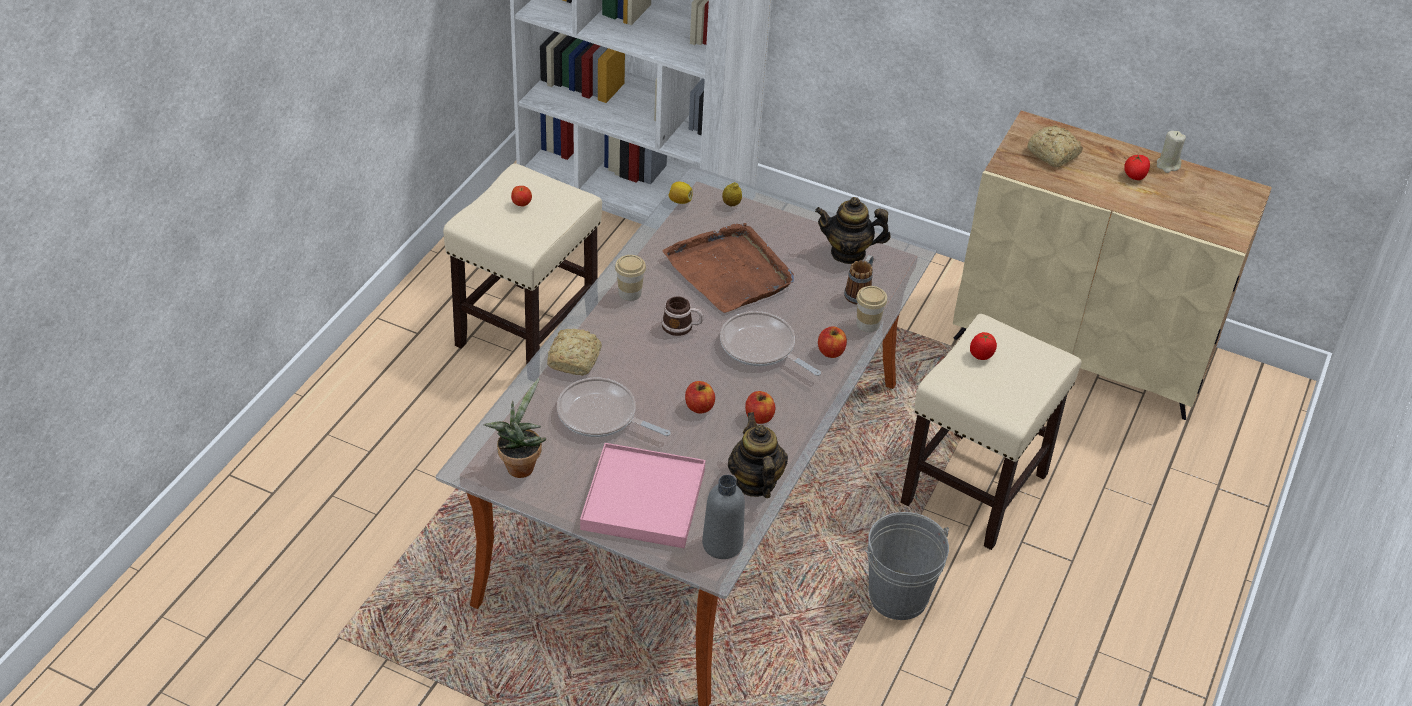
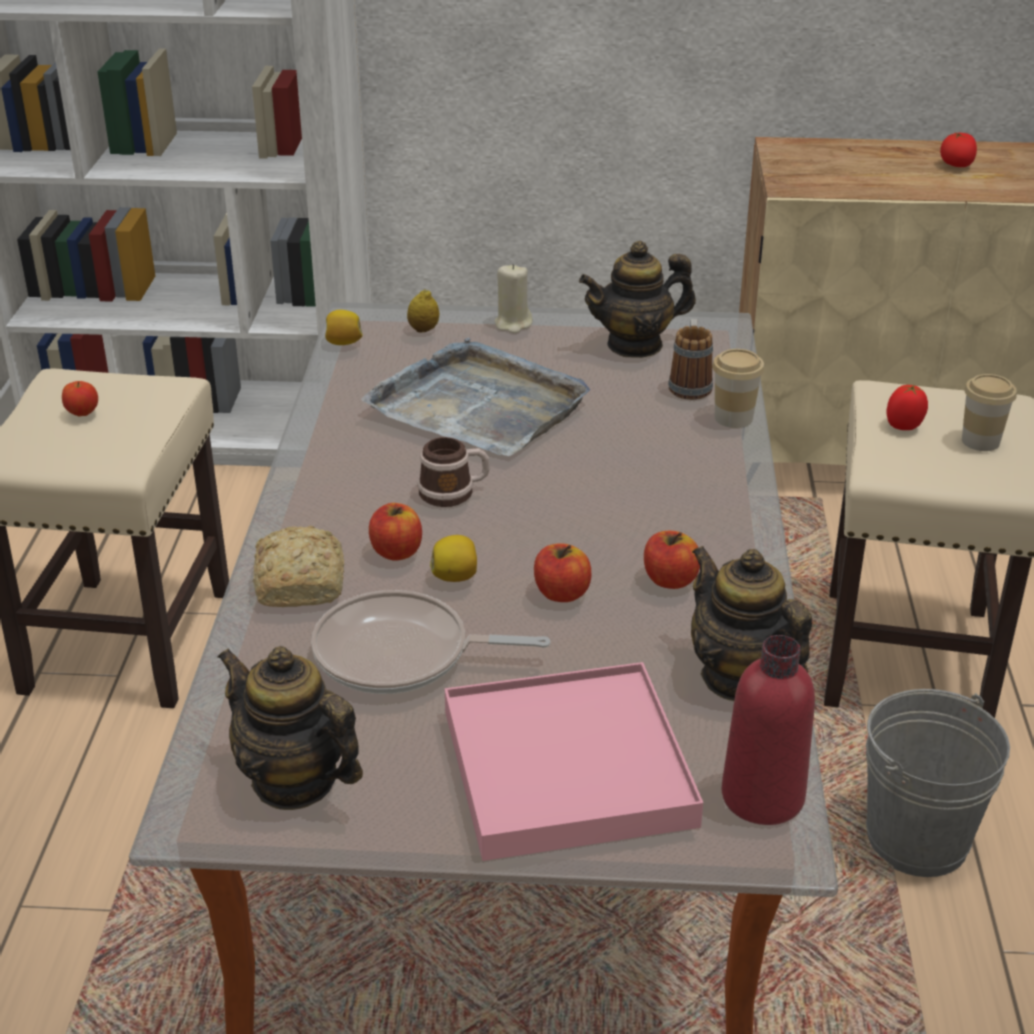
camera: 20 degrees left, 10 degrees down
(520, 464) = (294, 781): potted plant -> teapot
(630, 293) = (338, 470): cup -> cup (980, 441)
(652, 380) = (455, 577): none -> lemon
(722, 544) = (762, 797): grey bottle -> red bottle
(730, 271) = (479, 405): brown tray -> grey tray
(761, 348) = (599, 487): frying pan -> none
(830, 351) = (709, 464): apple -> apple (396, 552)
(1053, 155) = (838, 166): bread -> none
(1167, 165) = (983, 149): beige candle -> beige candle (513, 324)

